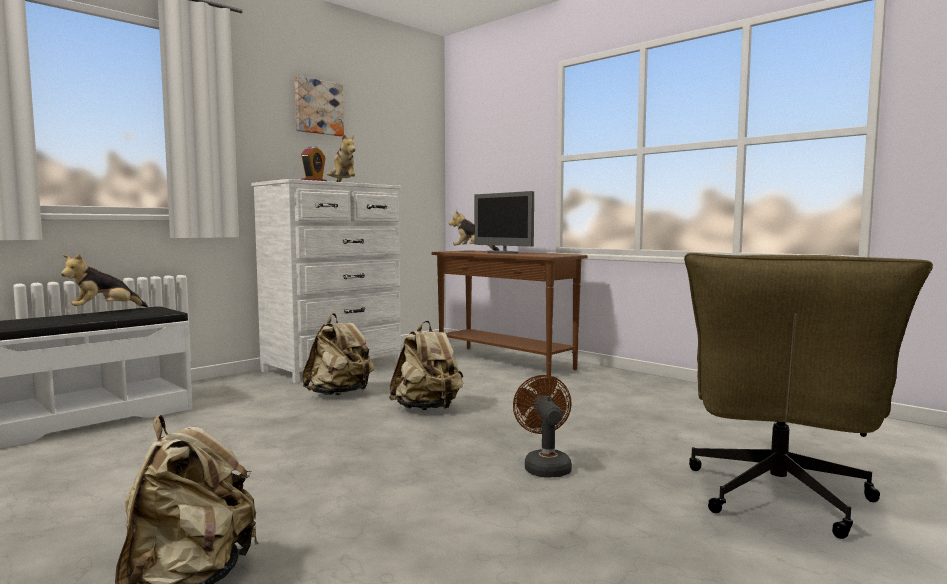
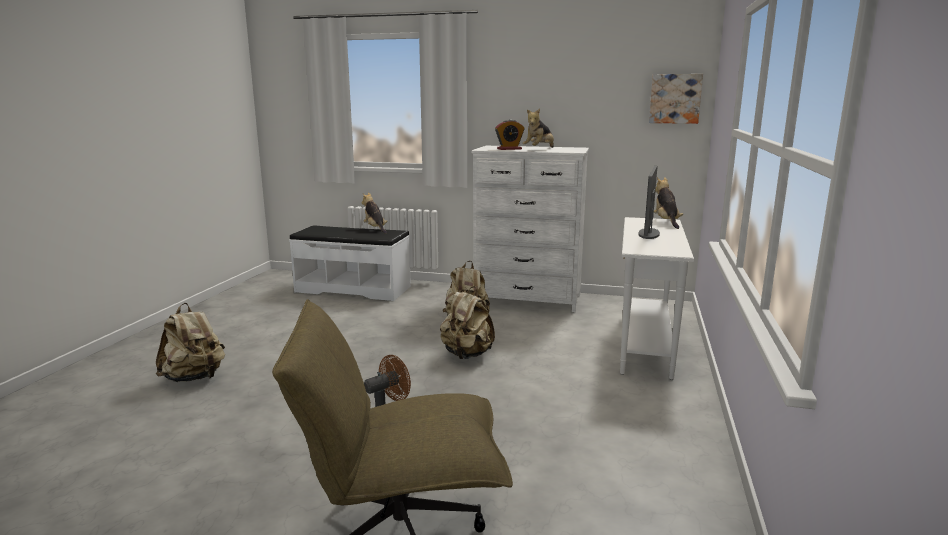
camera: 60 degrees right, 10 degrees up
(104, 310) = (375, 229): plush toy -> plush toy turned 45 degrees clockwise
(318, 107) = (553, 76): picture -> picture (675, 98)
(506, 361) = (646, 345): brown console table -> white console table

